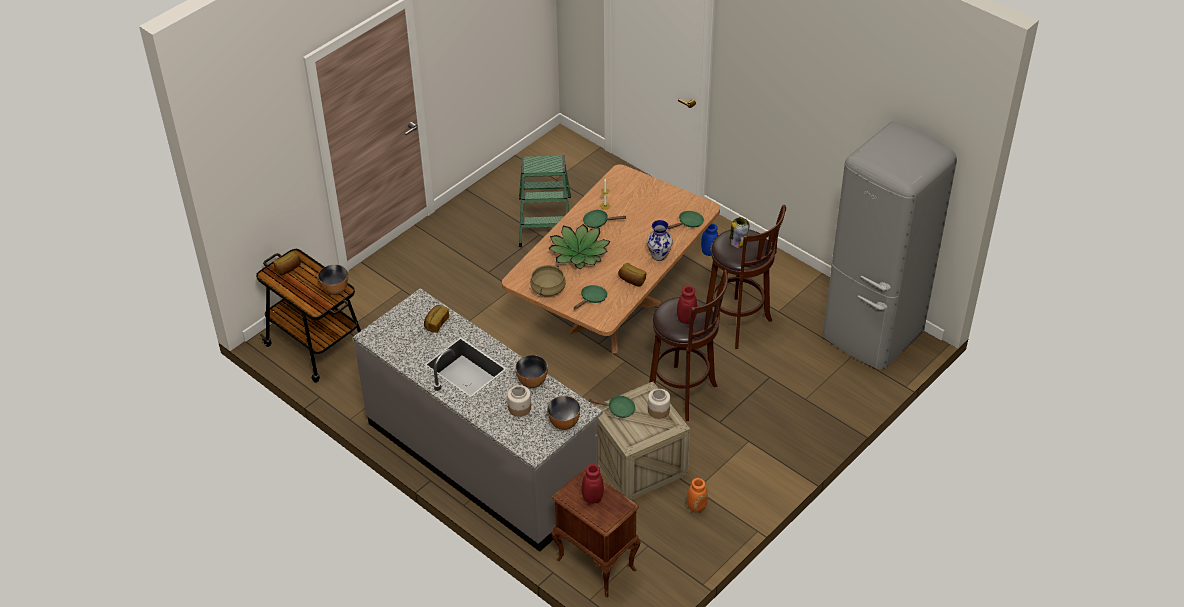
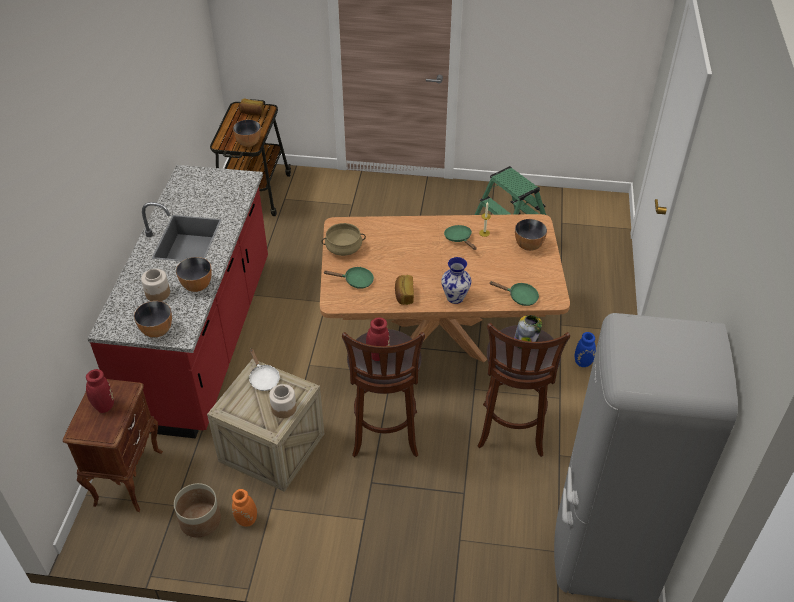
camera: 55 degrees right, 0 degrees up
(436, 323) = (226, 199): bread -> none
(482, 459) = (204, 340): grey counter -> red counter
(579, 253) = (407, 245): potted plant -> none
(618, 409) = (263, 378): green frying pan -> white frying pan
(640, 191) = (528, 245): none -> bowl
(674, 535) = (200, 520): none -> planter

